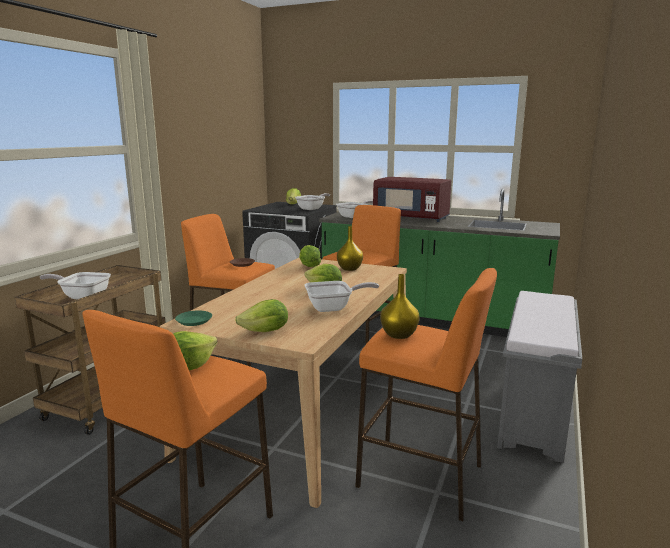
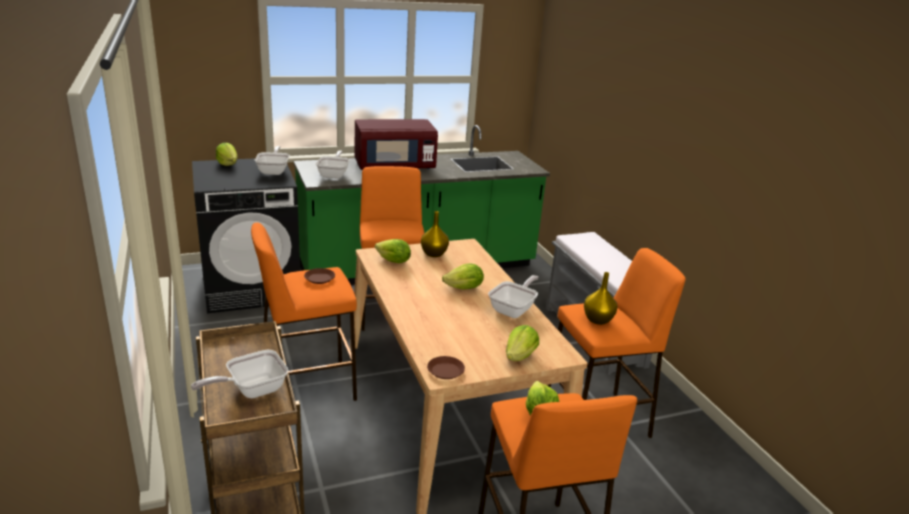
camera: 45 degrees left, 10 degrees up
(194, 321) = (445, 371): green plate -> brown plate

